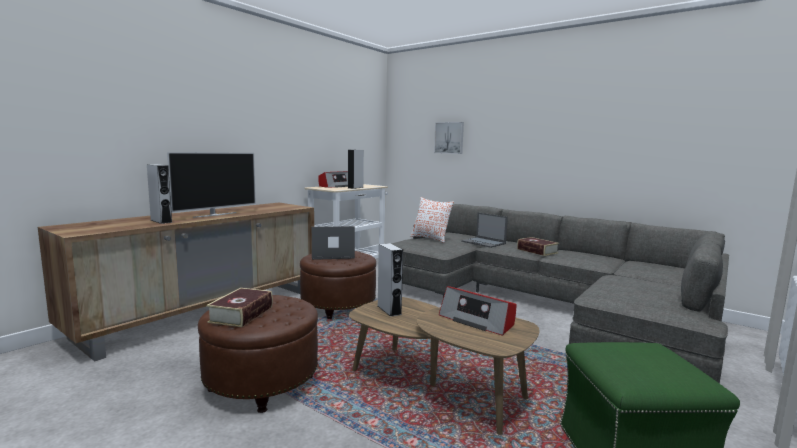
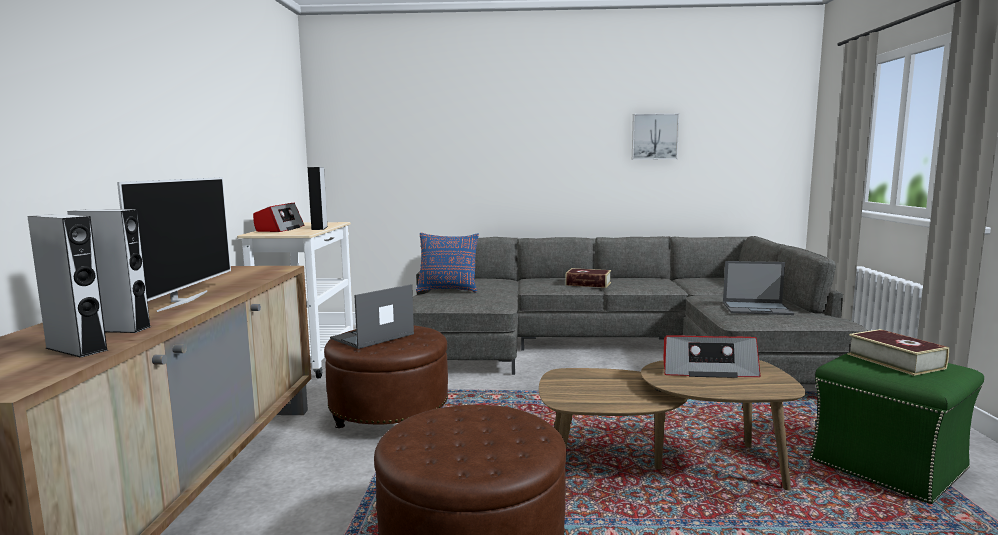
camera: 35 degrees left, 0 degrees up
(241, 314) = (461, 449): book -> book (895, 361)
(389, 310) = (581, 387): grey speaker -> grey speaker (76, 349)
(430, 239) = (448, 290): white pillow -> blue pillow
(449, 138) = (422, 146): picture -> picture (654, 136)
(484, 242) = (516, 284): laptop -> laptop (757, 308)

